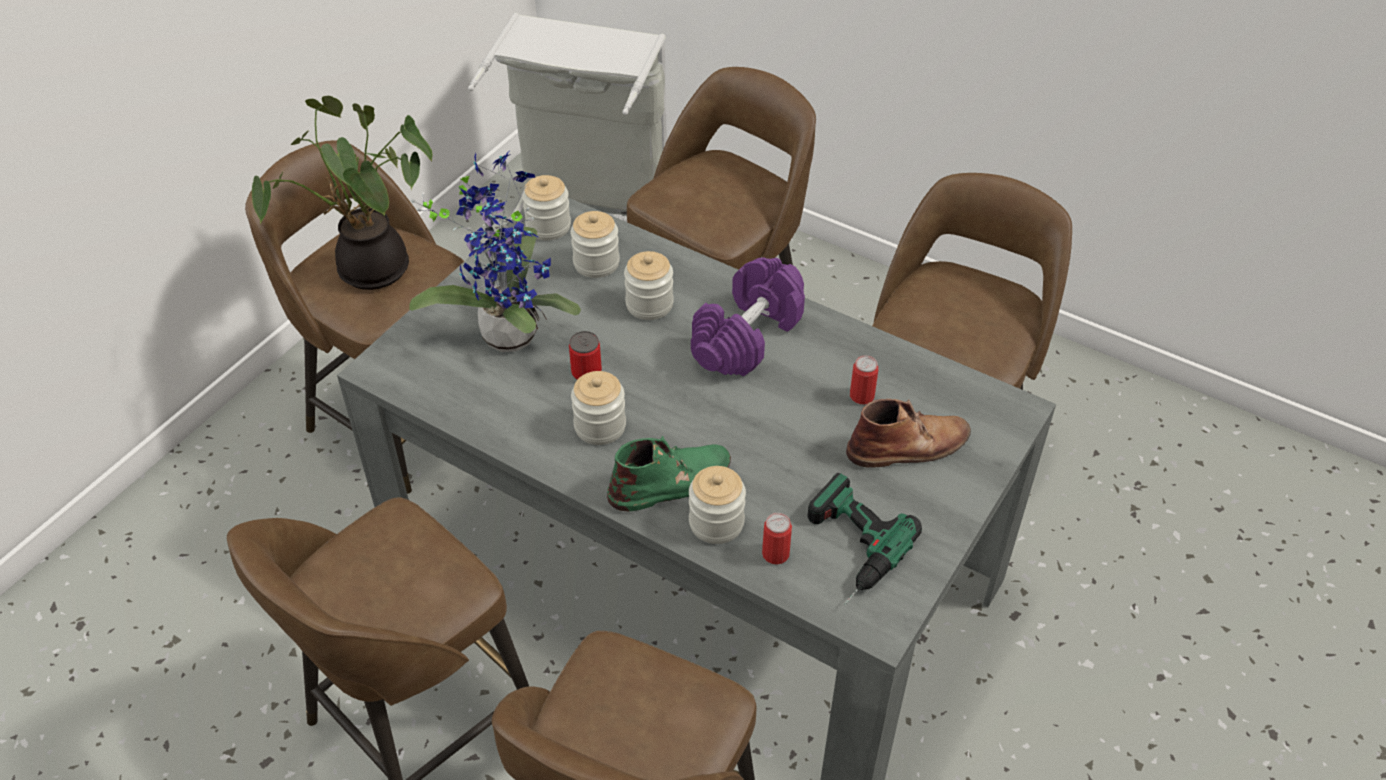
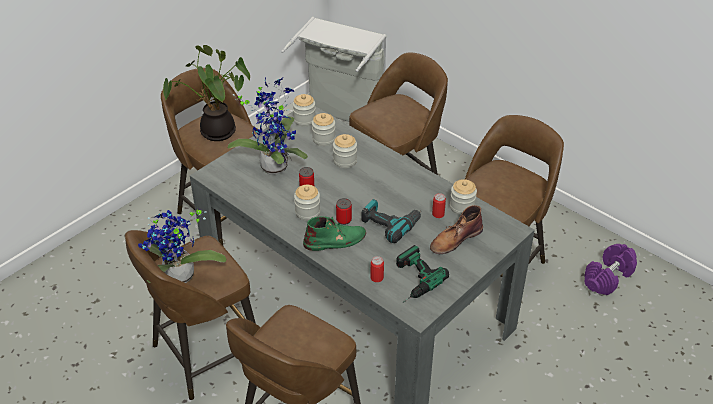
camera: 10 degrees right, 5 degrees down
(356, 608) = (179, 279): none -> potted plant
(677, 433) = (344, 220): none -> can
(716, 523) = (352, 261): jar -> jar (462, 207)
(747, 335) = (389, 180): purple dumbbell -> purple dumbbell (608, 277)
(773, 429) = (390, 224): none -> power drill
(909, 445) = (455, 239): brown boot -> brown boot turned 150 degrees clockwise

